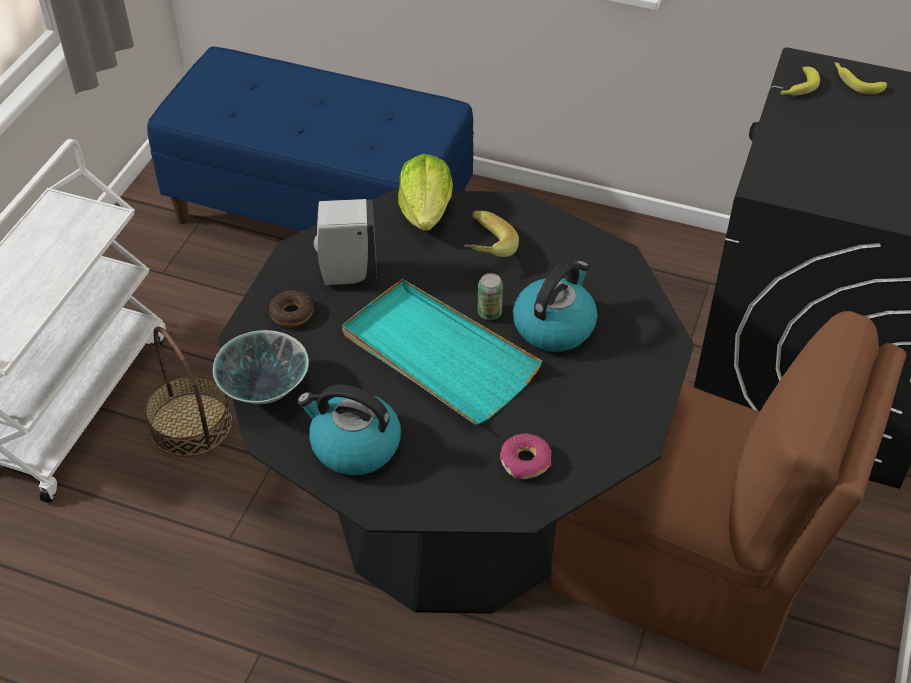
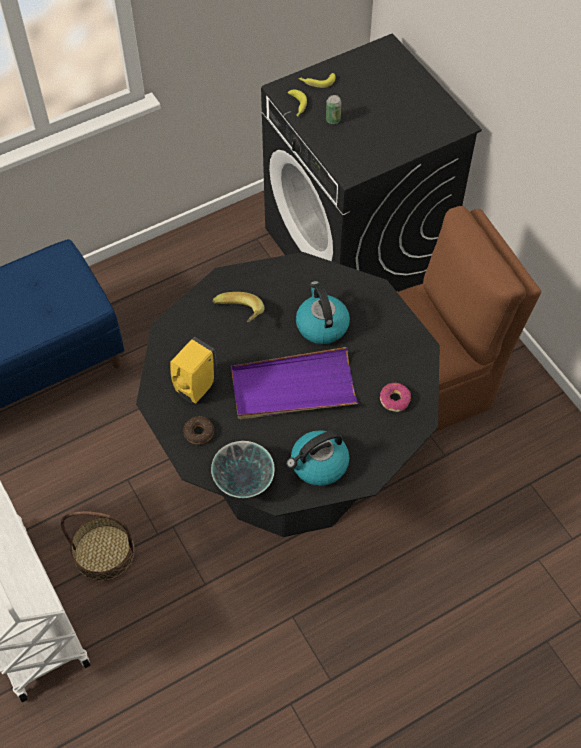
camera: 50 degrees left, 10 degrees up
(347, 274) = (195, 388): white soap dispenser -> yellow soap dispenser
(426, 212) = (185, 321): lettuce -> none
(438, 355) = (293, 388): turquoise tray -> purple tray
(489, 313) = (286, 345): can -> can (333, 120)

